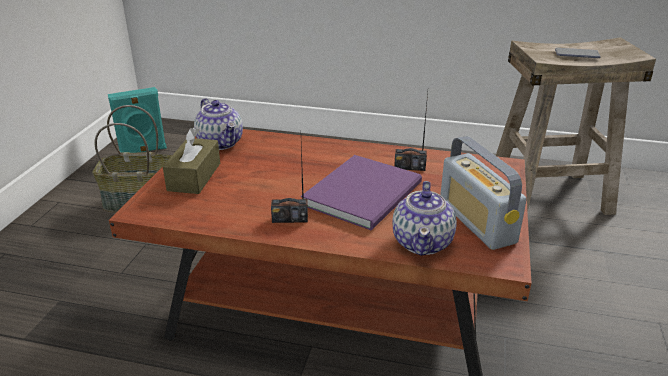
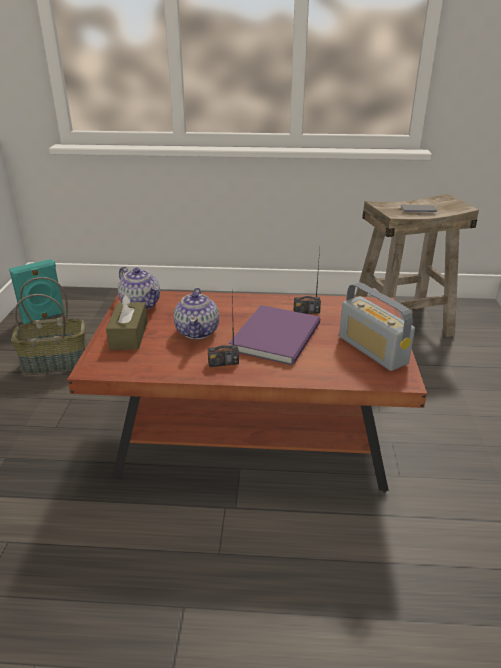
camera: 10 degrees left, 0 degrees up
(423, 242) = (336, 370): teapot -> teapot (198, 331)

